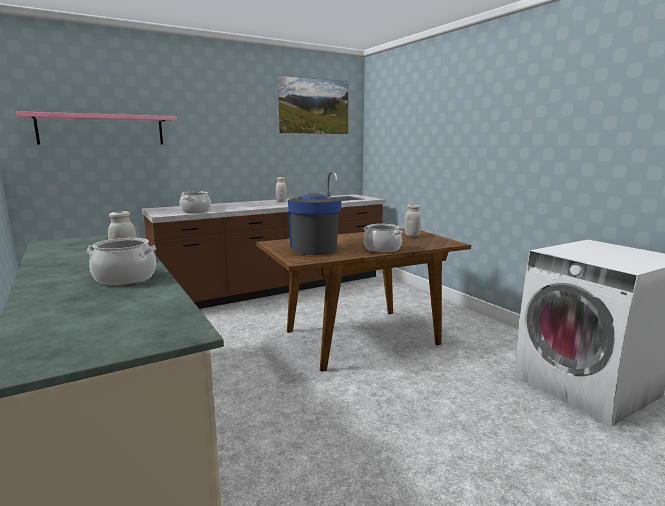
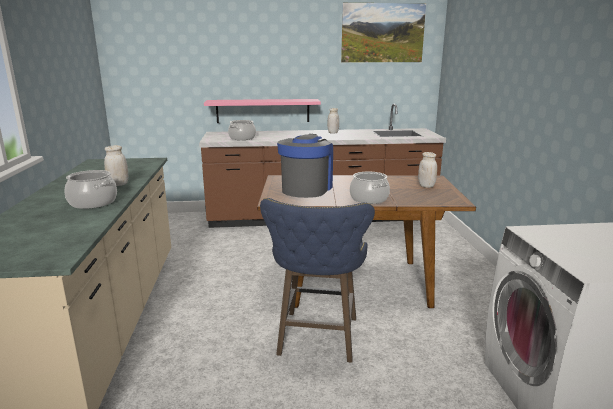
camera: 25 degrees right, 5 degrees up
(102, 130) = (177, 62): pink shelf -> pink shelf (263, 111)
(370, 392) = (317, 338): none -> blue stool

